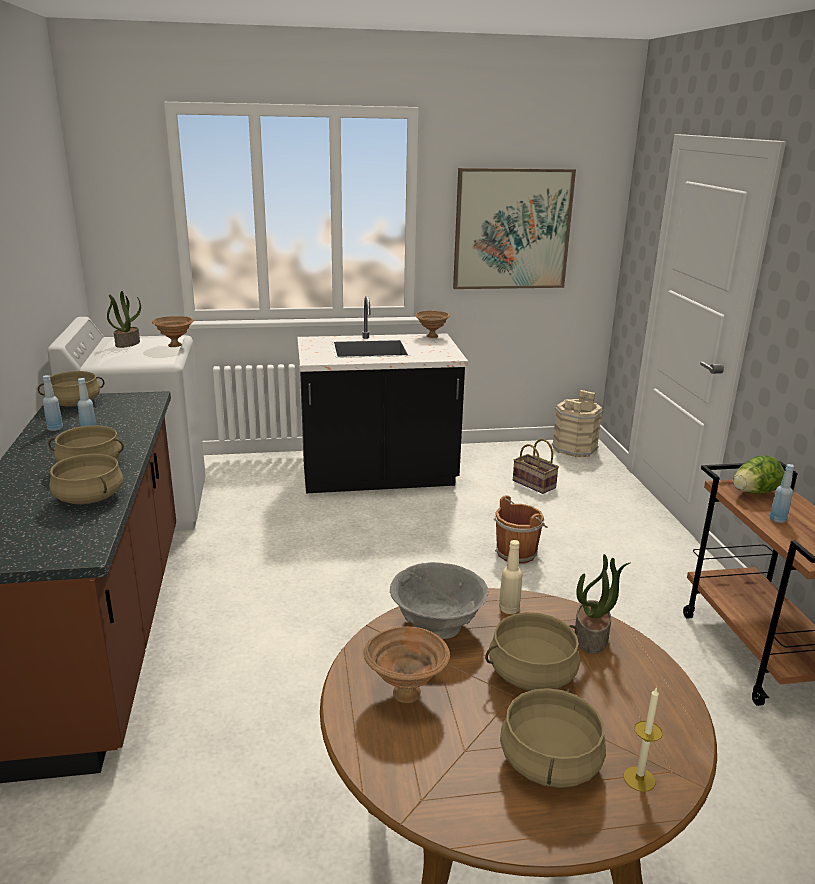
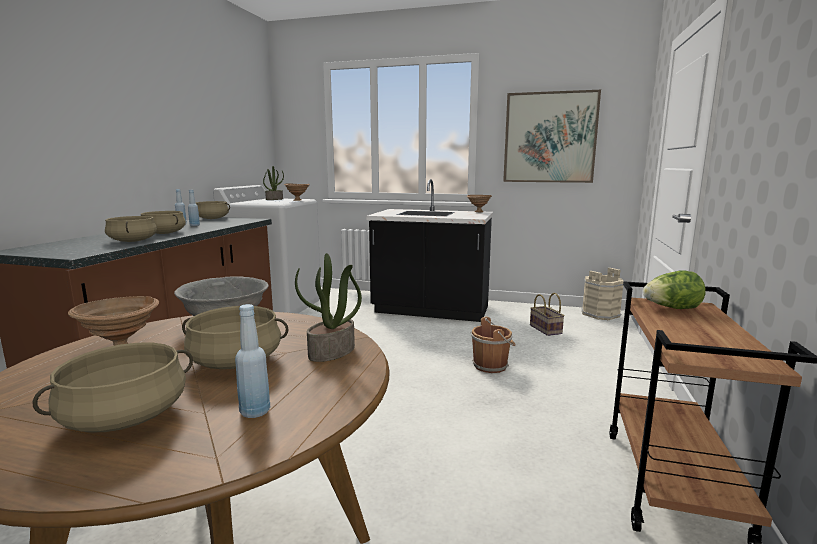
camera: 25 degrees right, 10 degrees down
(509, 609) = (297, 326): beige bottle -> none
(639, 779) = (172, 453): candle -> none
(777, 520) = (676, 326): blue bottle -> blue bottle (255, 412)

